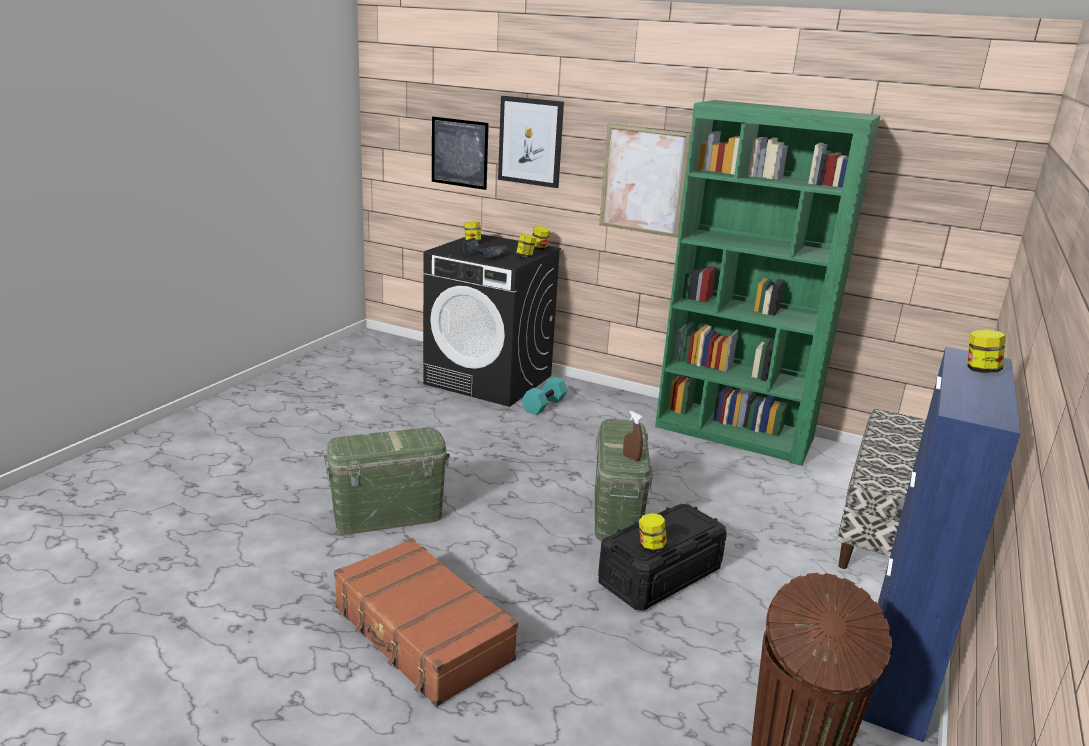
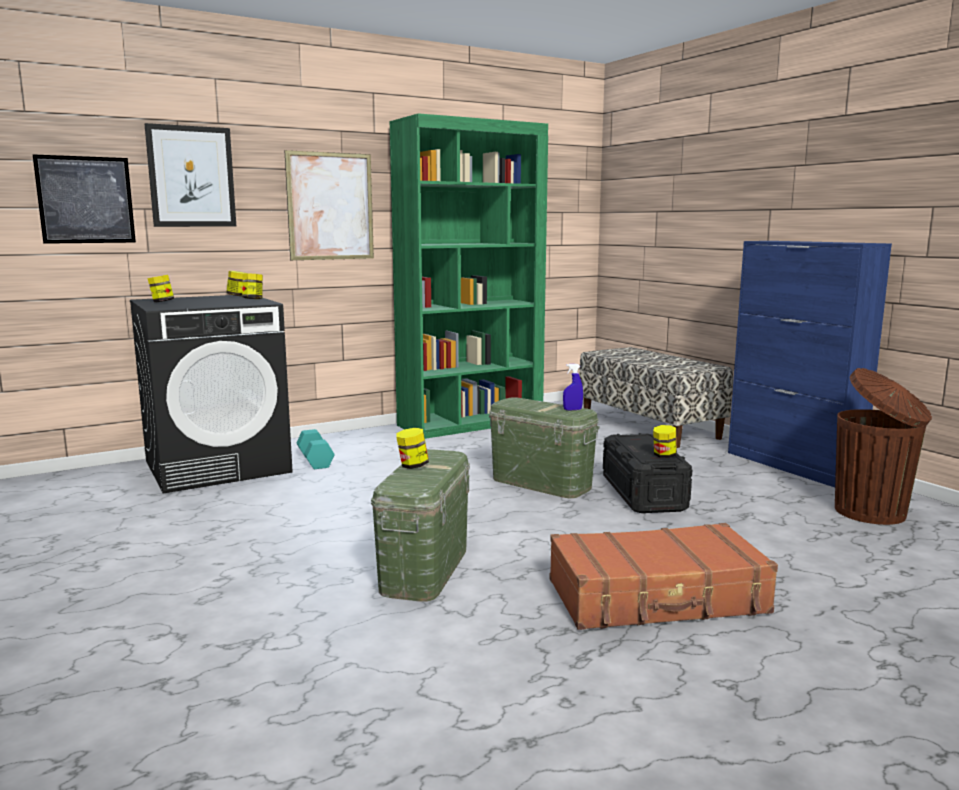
camera: 55 degrees left, 10 degrees down
(484, 255) = (214, 303): power drill -> none
(631, 458) = (572, 409): brown spray bottle -> blue spray bottle
(980, 370) = (790, 241): jar -> jar (413, 466)

